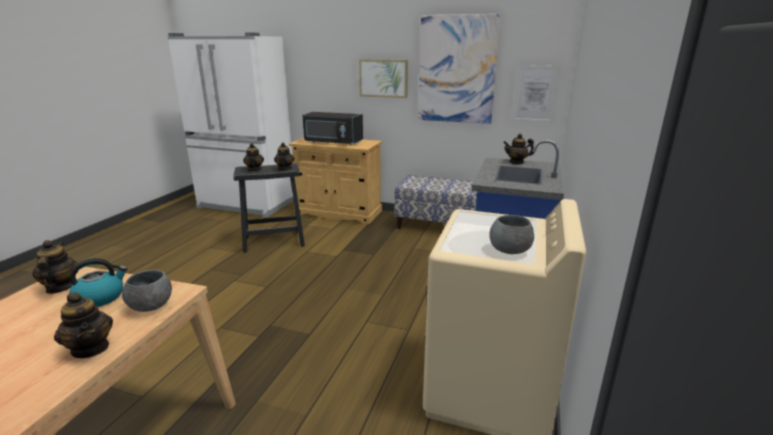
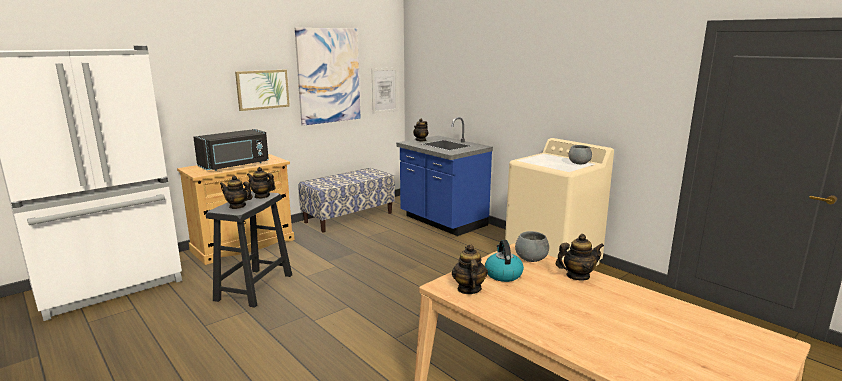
camera: 60 degrees left, 5 degrees down
(60, 287) = (468, 289): teapot -> teapot turned 75 degrees clockwise

